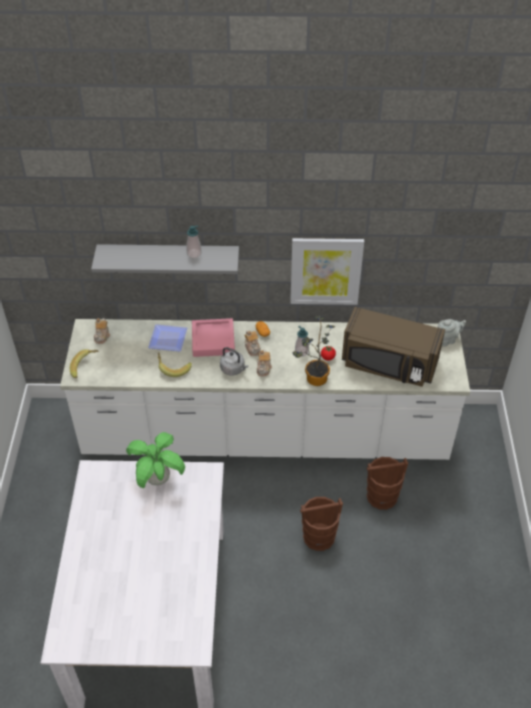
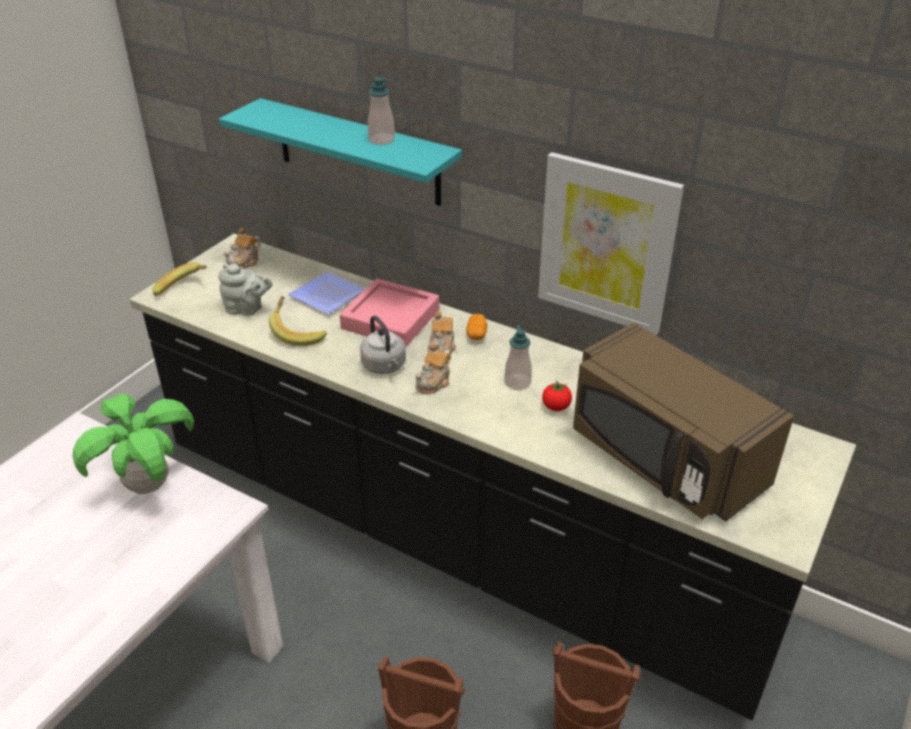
camera: 30 degrees right, 10 degrees down
(169, 259) = (357, 152): grey shelf -> turquoise shelf
(265, 436) = (455, 536): white counter -> black counter
(313, 379) = (503, 429): potted plant -> none
(447, 340) = (814, 463): grey teapot -> grey teapot (247, 309)

